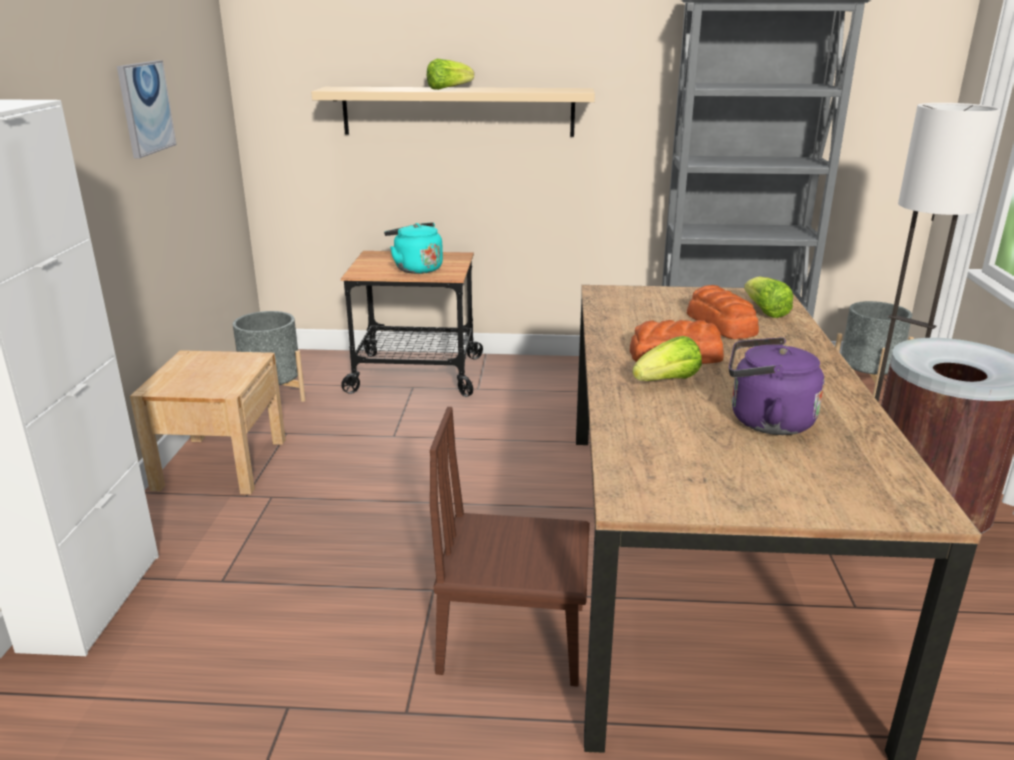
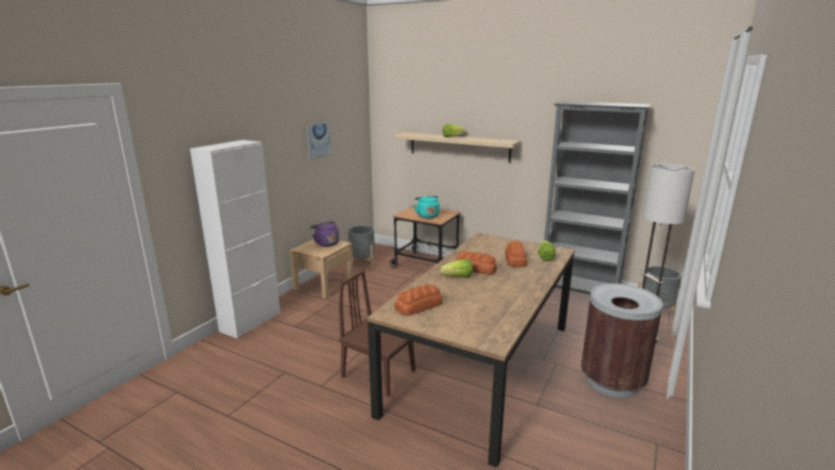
camera: 25 degrees right, 5 degrees down
(674, 463) = (419, 306): none -> bread
(765, 421) = (477, 300): purple kettle -> purple kettle (326, 243)

